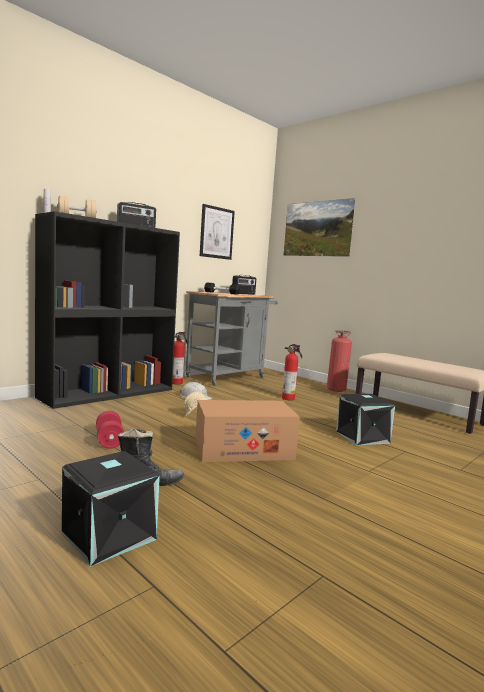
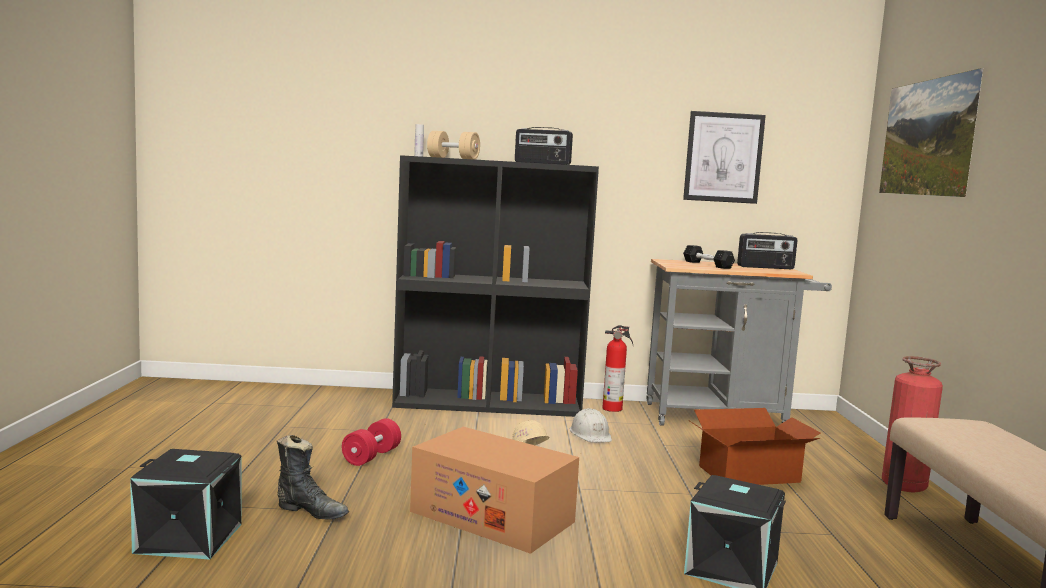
camera: 45 degrees right, 0 degrees up
(289, 398) = (750, 474): fire extinguisher -> cardboard box

